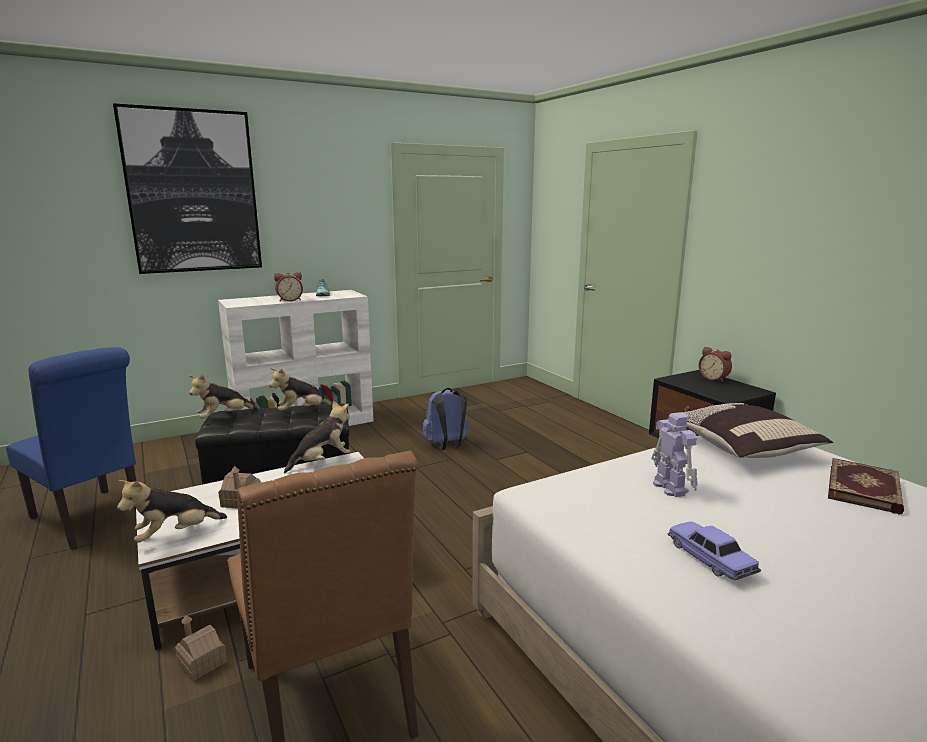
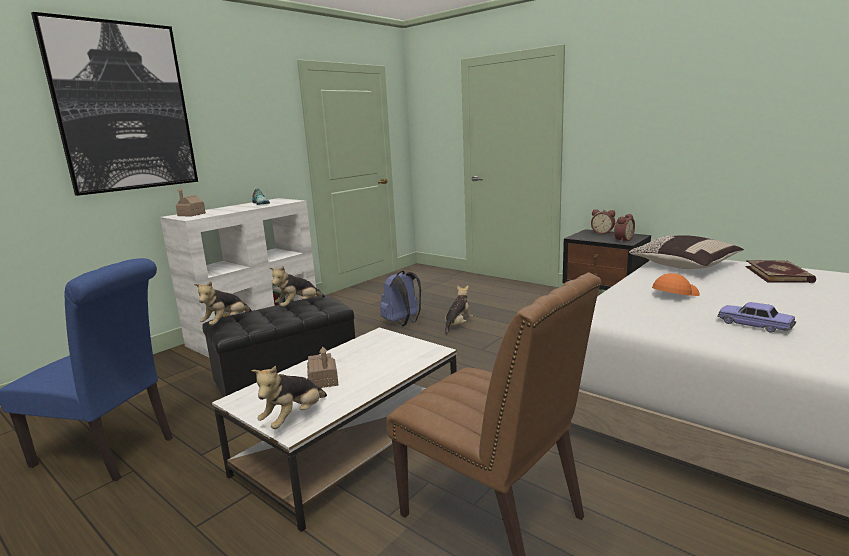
camera: 20 degrees left, 0 degrees up
(202, 663) = (357, 527): toy house -> toy house (191, 214)
(289, 300) = (238, 210): alarm clock -> alarm clock (622, 240)
(322, 461) = (358, 340): plush toy -> plush toy (458, 325)
(669, 487) = (674, 294): toy robot -> orange cap

